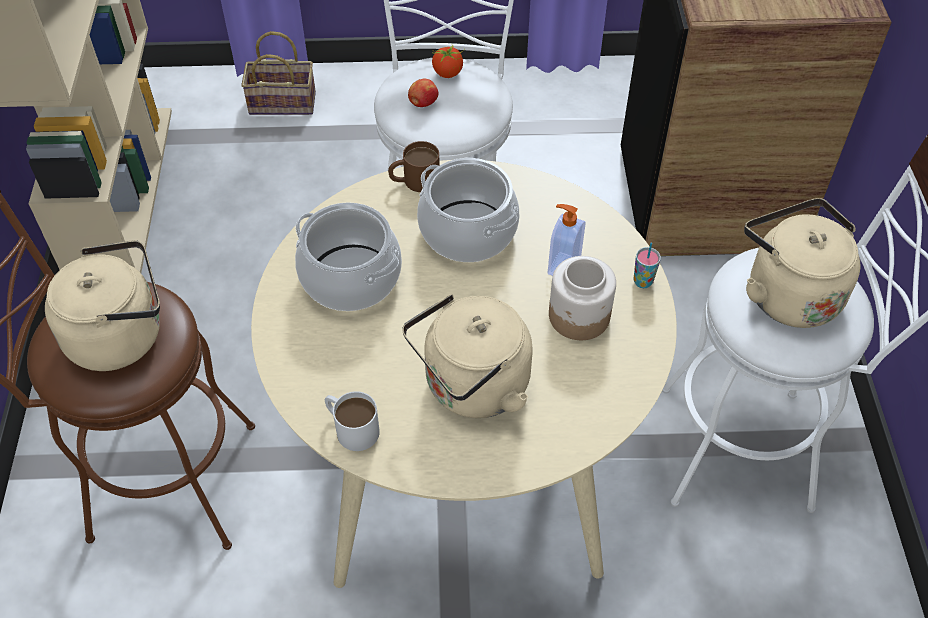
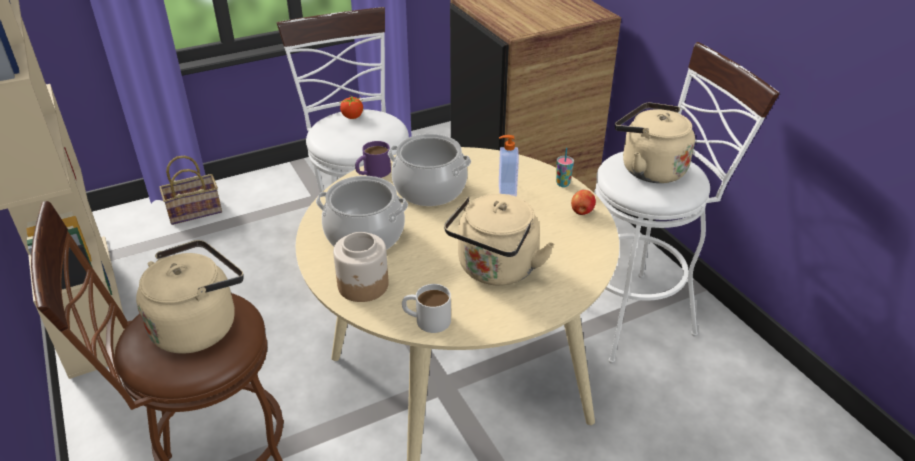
camera: 25 degrees left, 15 degrees down
(414, 180) = (372, 172): brown mug -> purple mug
(423, 103) = (346, 135): apple -> apple (581, 212)
(579, 316) = (537, 212): jar -> jar (363, 285)

